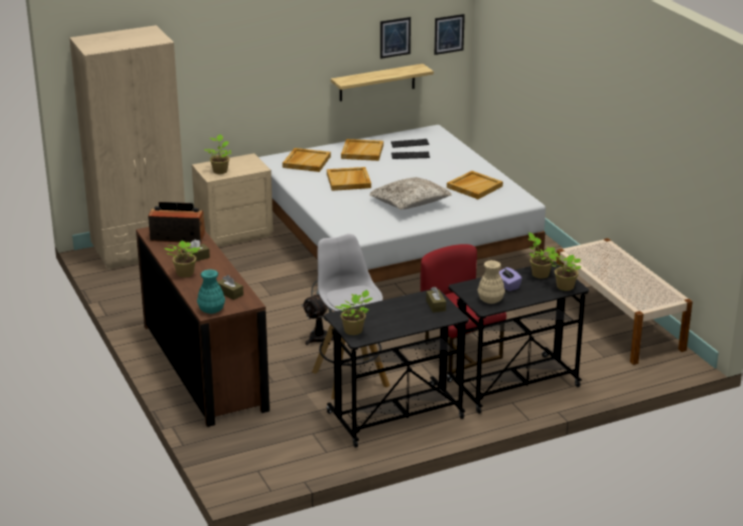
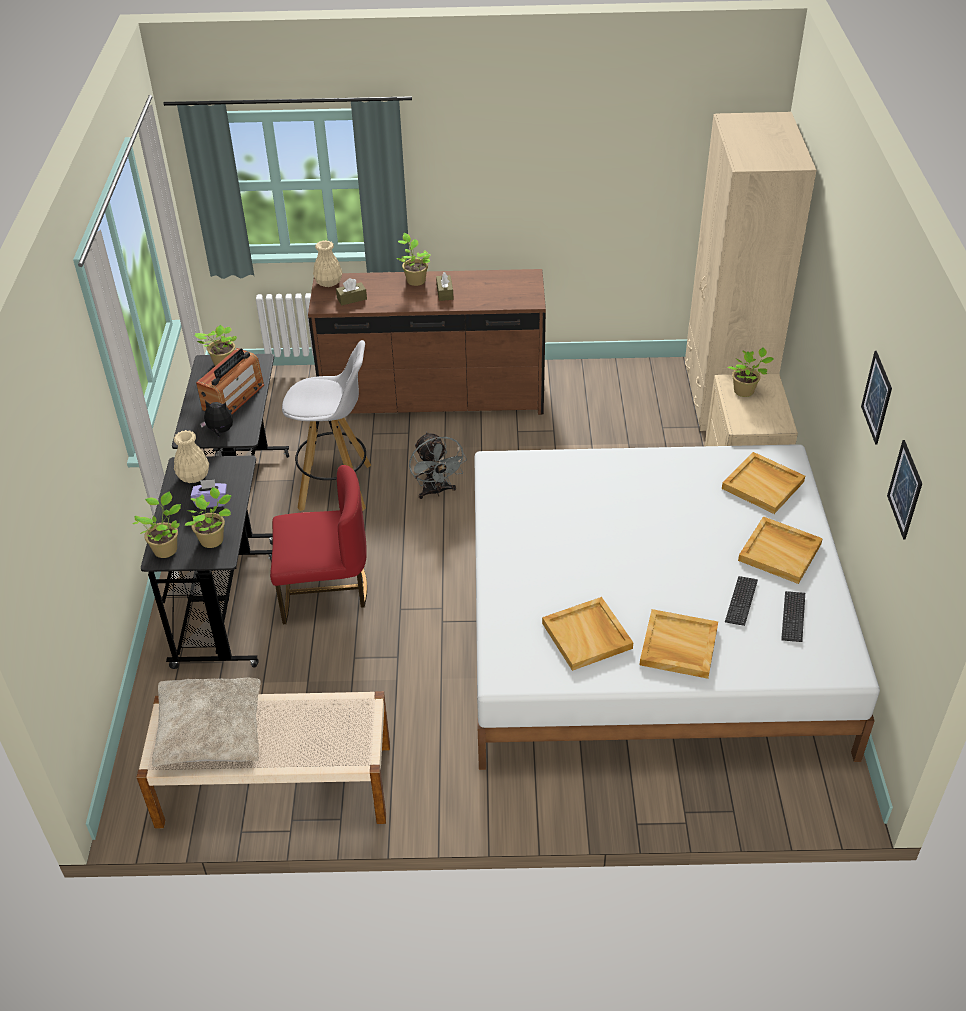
camera: 115 degrees right, 15 degrees up
(177, 237) = (503, 290): radio -> radio (233, 397)
(212, 310) = (328, 283): turquoise vase -> beige vase
(349, 181) = (674, 508): beige tray -> beige tray (678, 646)
(377, 82) = (877, 526): shelf -> none
(410, 203) = (567, 546): beige pillow -> beige pillow (211, 731)
(436, 305) = (220, 431): brown tissue box -> plush toy
(449, 34) = (936, 584): picture -> picture (876, 397)

